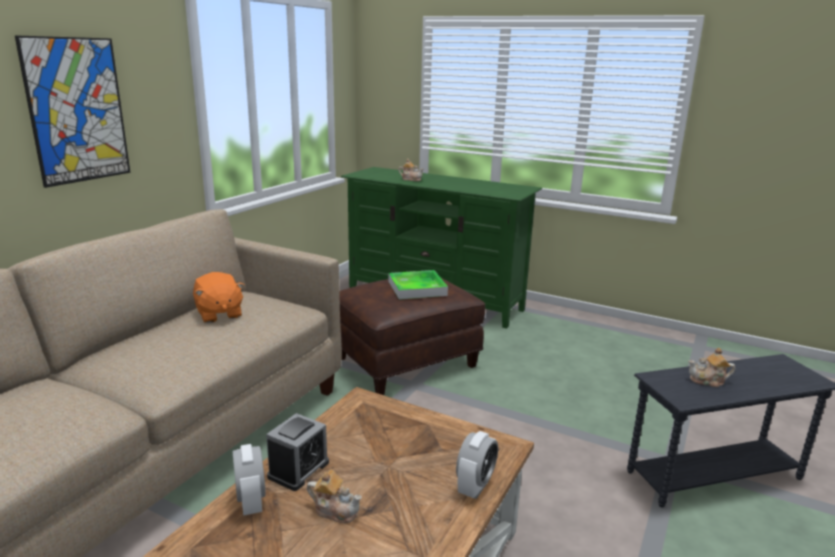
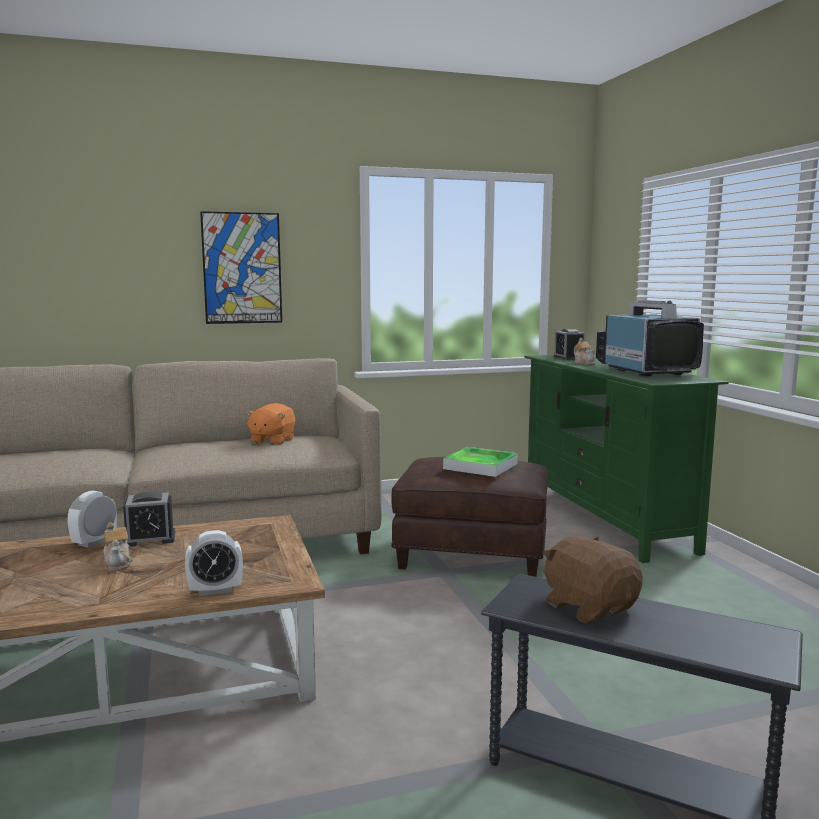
camera: 45 degrees right, 10 degrees down
(382, 174) = (568, 358): none -> alarm clock
(474, 184) = (644, 371): none -> television
(708, 381) = (589, 607): teapot -> brown plush toy

